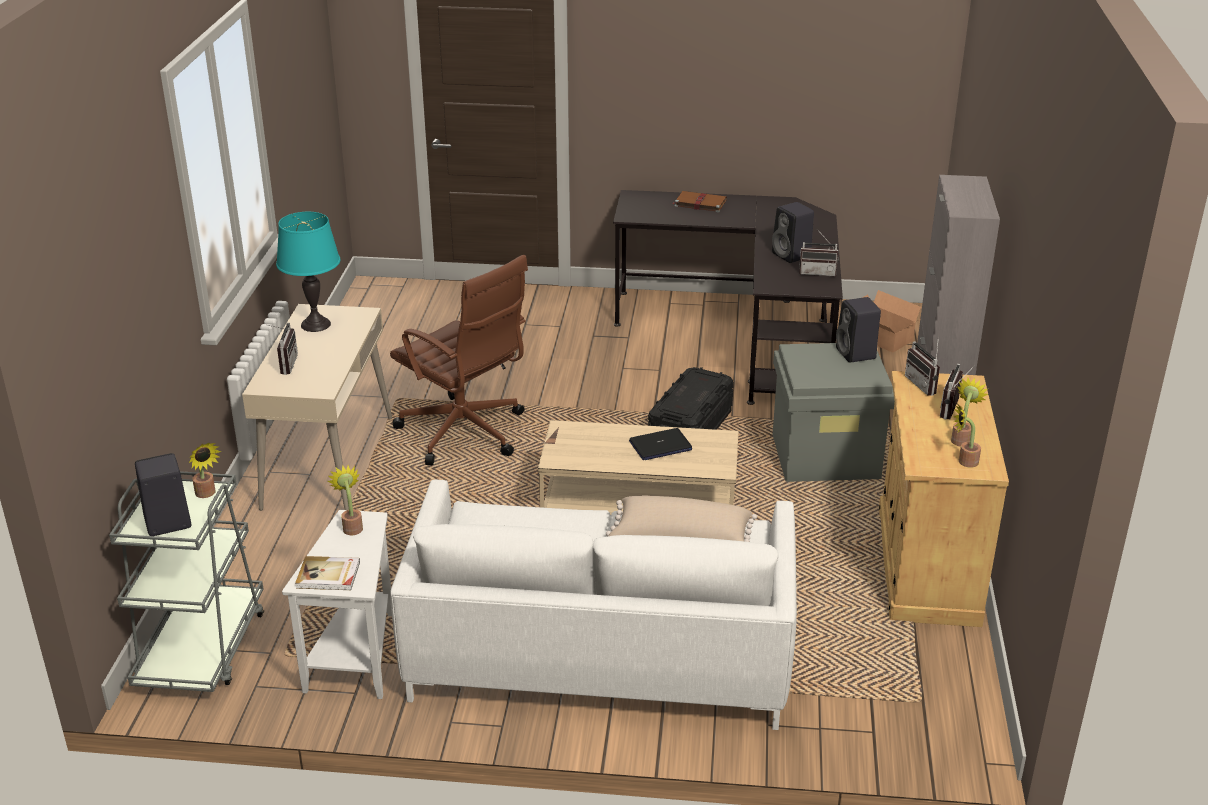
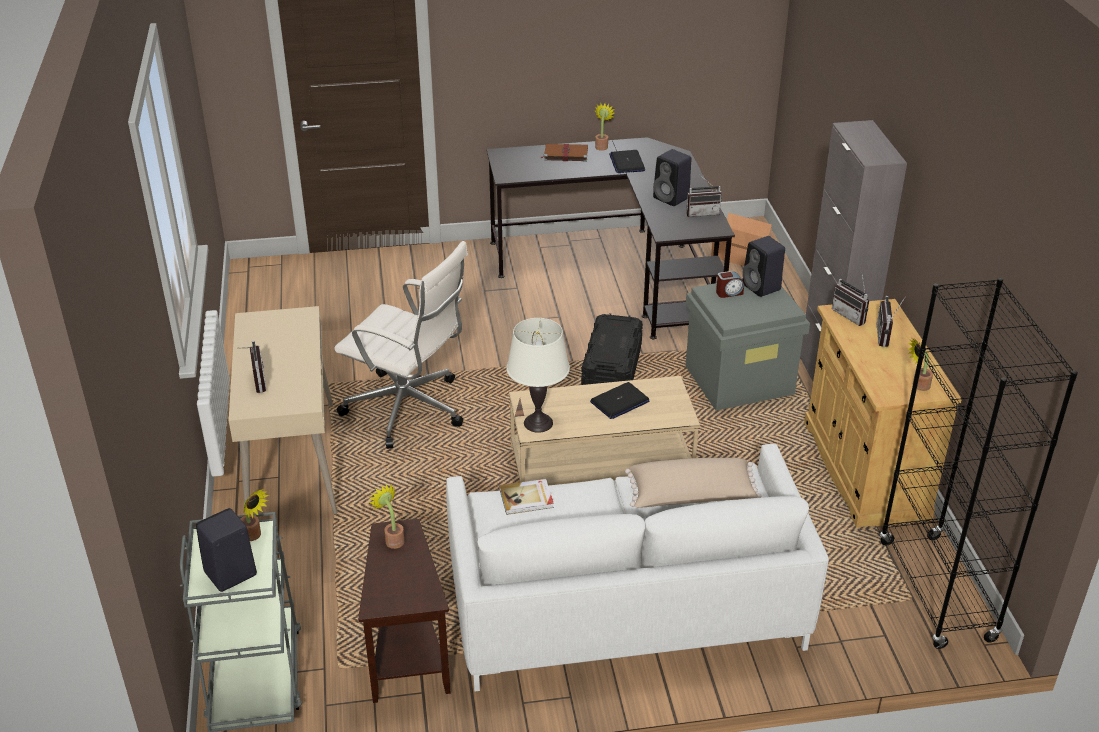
camera: 15 degrees left, 5 degrees up
(315, 324) = (264, 333): turquoise table lamp -> none
(328, 576) = (395, 594): book -> book (527, 498)
(356, 658) = (408, 657): white side table -> brown side table
(465, 433) = (408, 410): brown office chair -> white office chair
(565, 452) = (538, 423): none -> white table lamp
(761, 218) = (627, 162): none -> laptop
(817, 354) = (729, 293): none -> alarm clock
(953, 699) = (936, 591): none -> black bookcase
(962, 439) = (906, 364): potted plant -> potted plant (602, 146)

